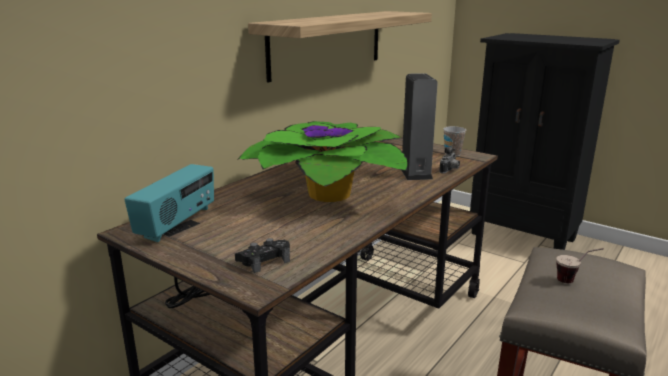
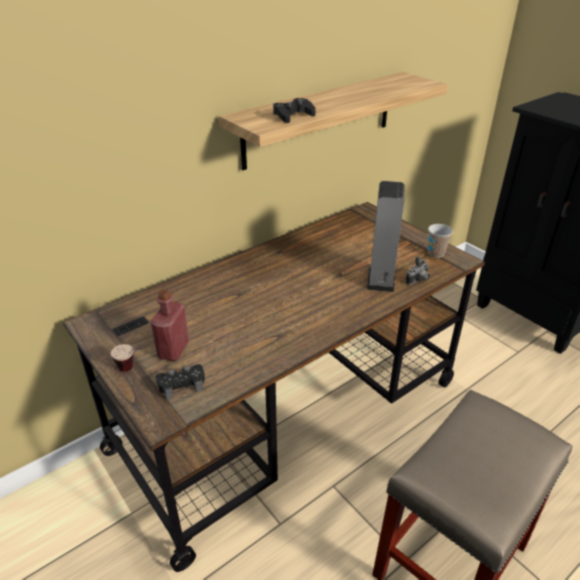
camera: 15 degrees right, 15 degrees up
(177, 223) = (130, 320): radio -> none
(239, 238) = (173, 350): none -> red bottle
(319, 21) = (293, 116): none -> black game controller
(329, 192) = (282, 296): potted plant -> none
(574, 280) = (483, 447): cup -> cup (133, 369)

